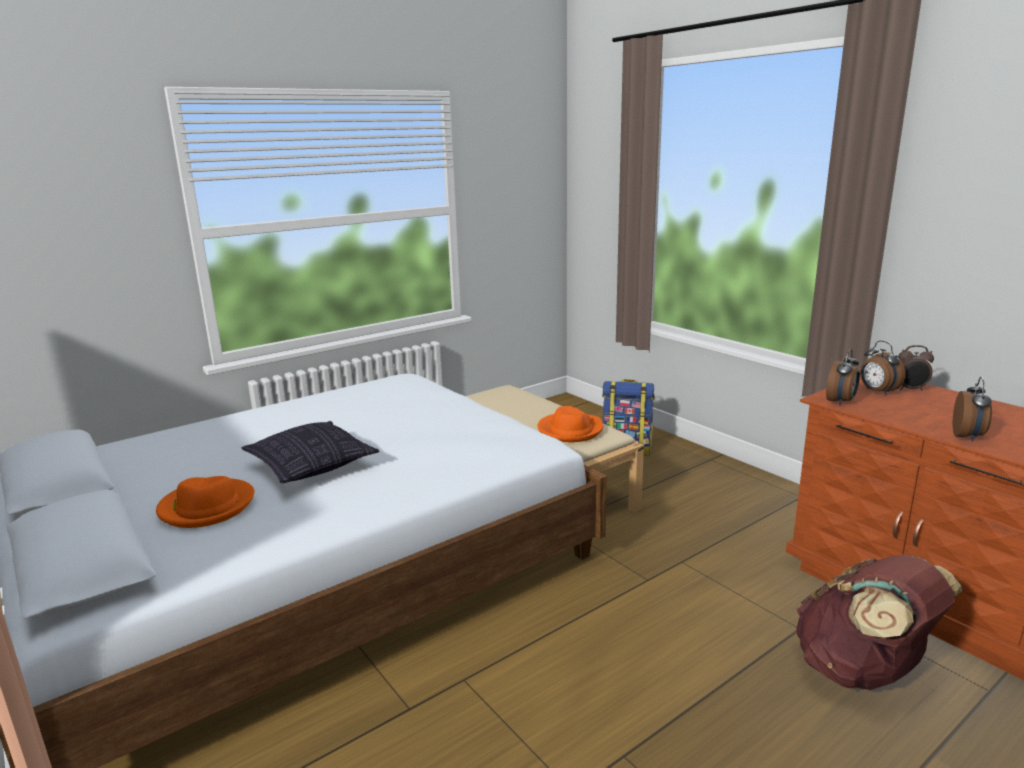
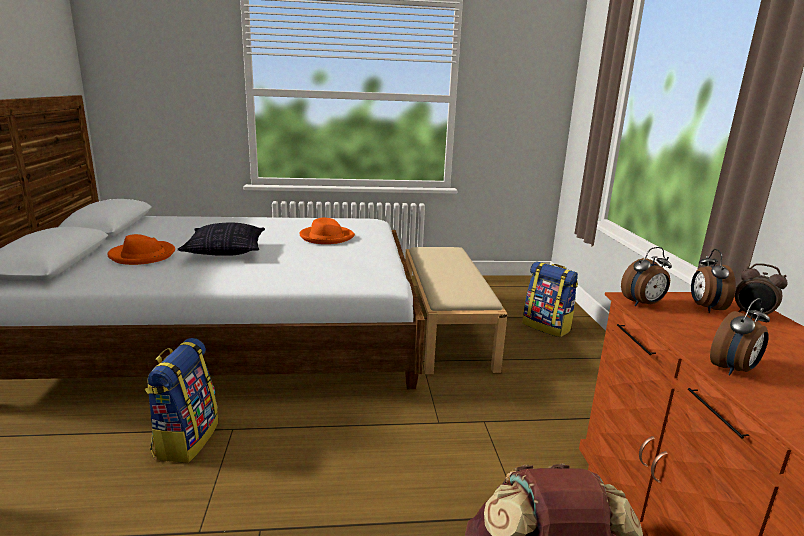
camera: 30 degrees right, 0 degrees up
(427, 715) = (186, 439): none -> backpack
(570, 430) = (455, 285): orange hat -> orange hat (326, 237)

